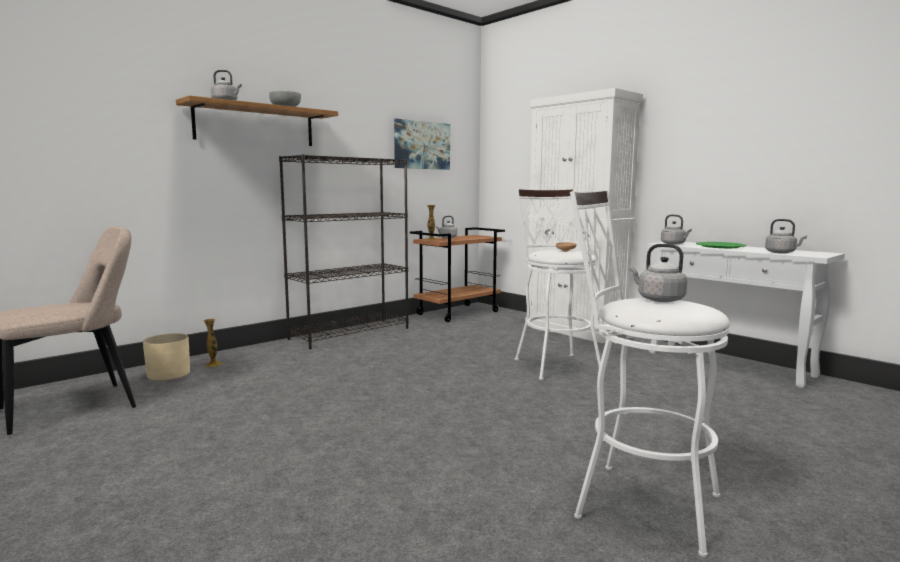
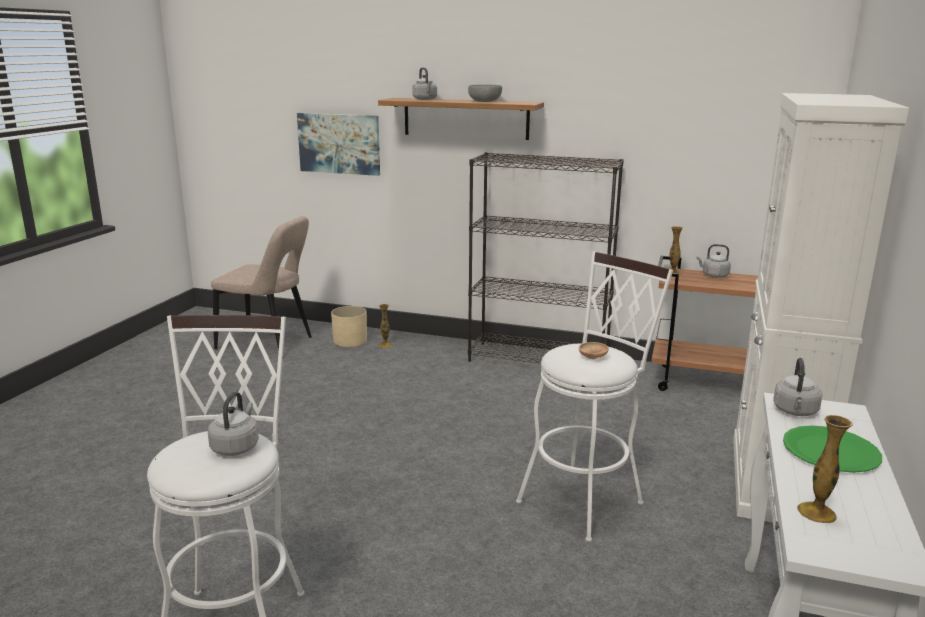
camera: 60 degrees right, 10 degrees up
(422, 145) = (704, 137): picture -> picture (339, 143)
(782, 252) = (816, 513): grey kettle -> vase

